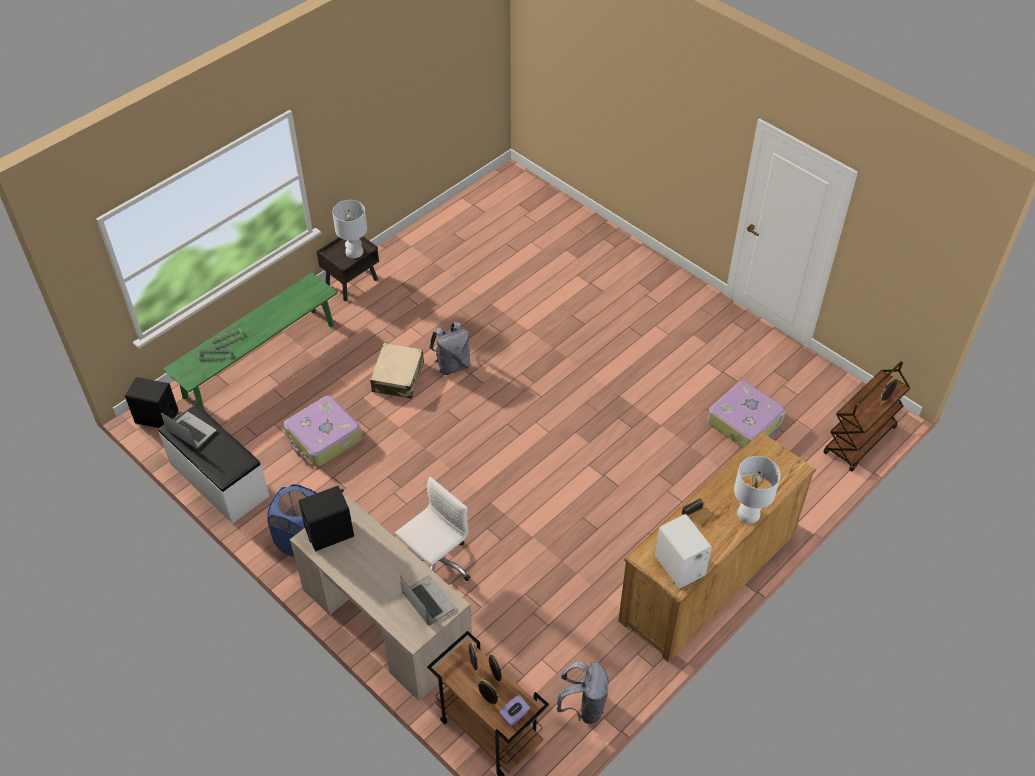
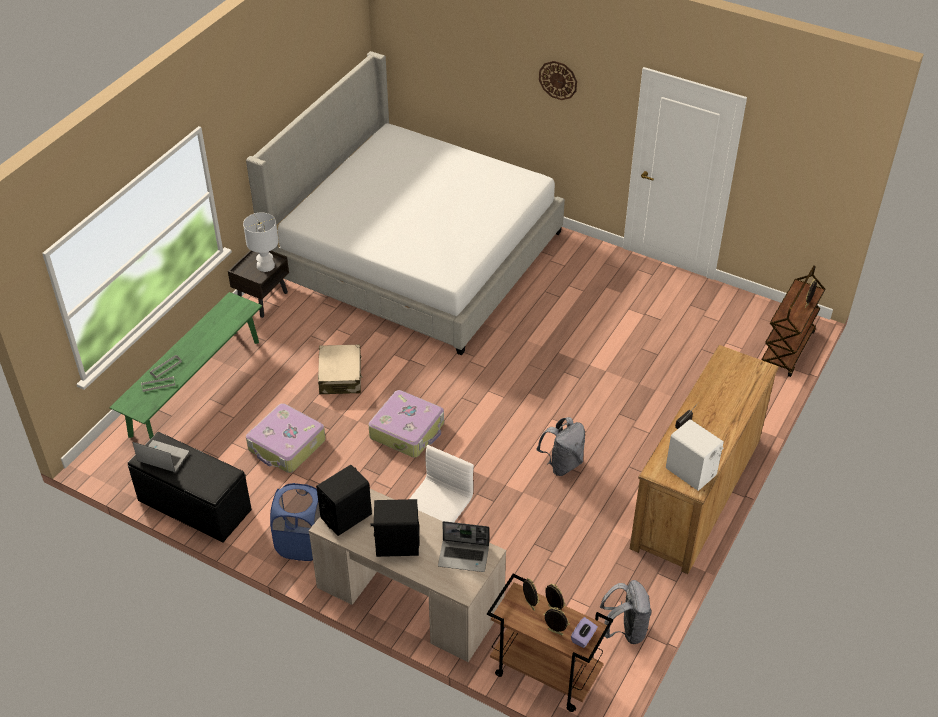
camera: 15 degrees left, 5 degrees down
(156, 417) = (107, 460): black speaker -> black speaker (397, 544)
(218, 480) = (194, 505): white bench -> black bench
(427, 601) = (464, 556): laptop -> laptop turned 150 degrees clockwise
(452, 365) = (389, 356): grey backpack -> grey backpack (562, 464)
(514, 263) = (416, 255): none -> bed
(677, 114) = (558, 80): none -> wall clock
(745, 422) = (681, 353): suitcase -> suitcase (408, 430)
(749, 514) = (735, 416): white table lamp -> none

